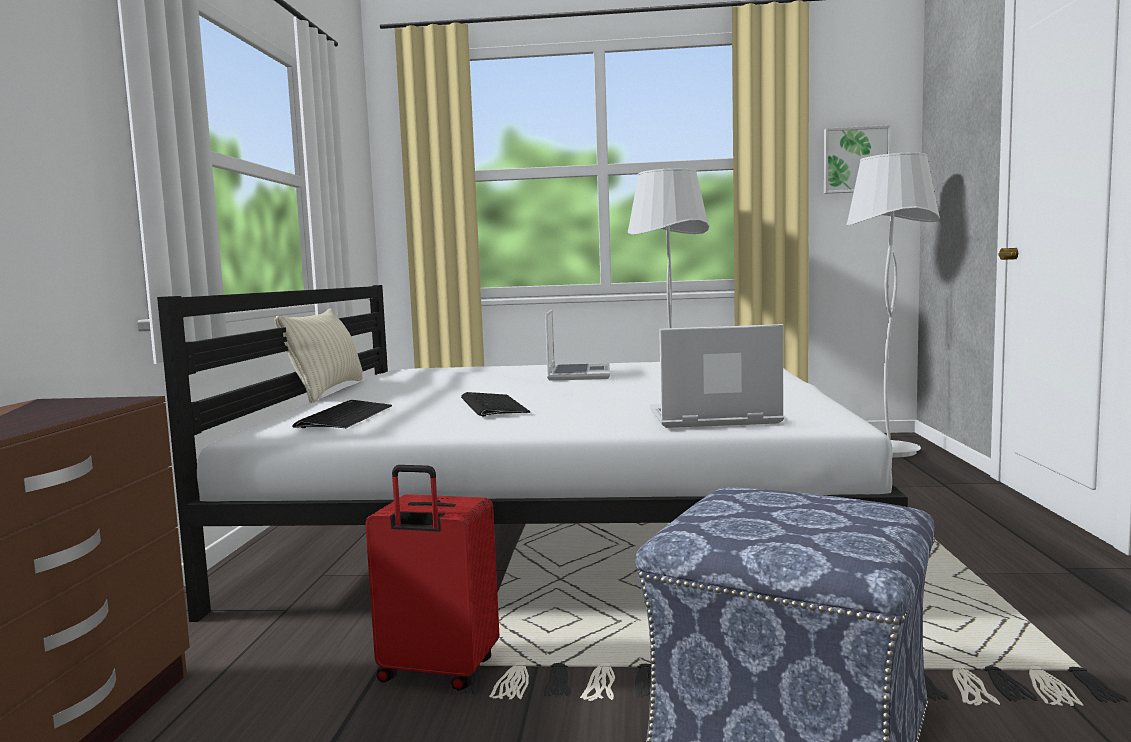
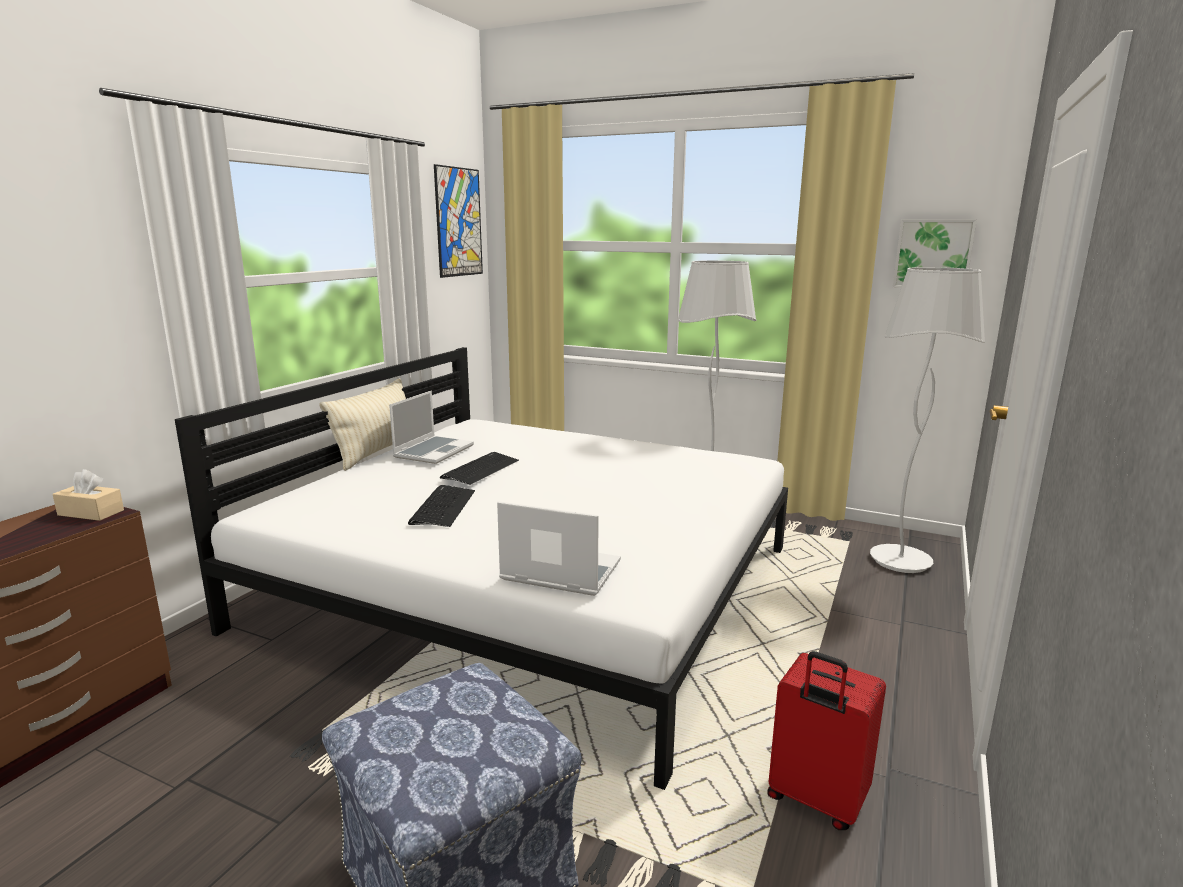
camera: 20 degrees right, 10 degrees up
(90, 402) = (91, 512): none -> beige tissue box
(345, 417) = (332, 502): keyboard -> keyboard (480, 469)
(353, 147) = (458, 222): none -> picture
(437, 672) = (301, 732): red suitcase -> red suitcase (815, 800)
(578, 374) = (575, 462): laptop -> laptop (433, 451)

